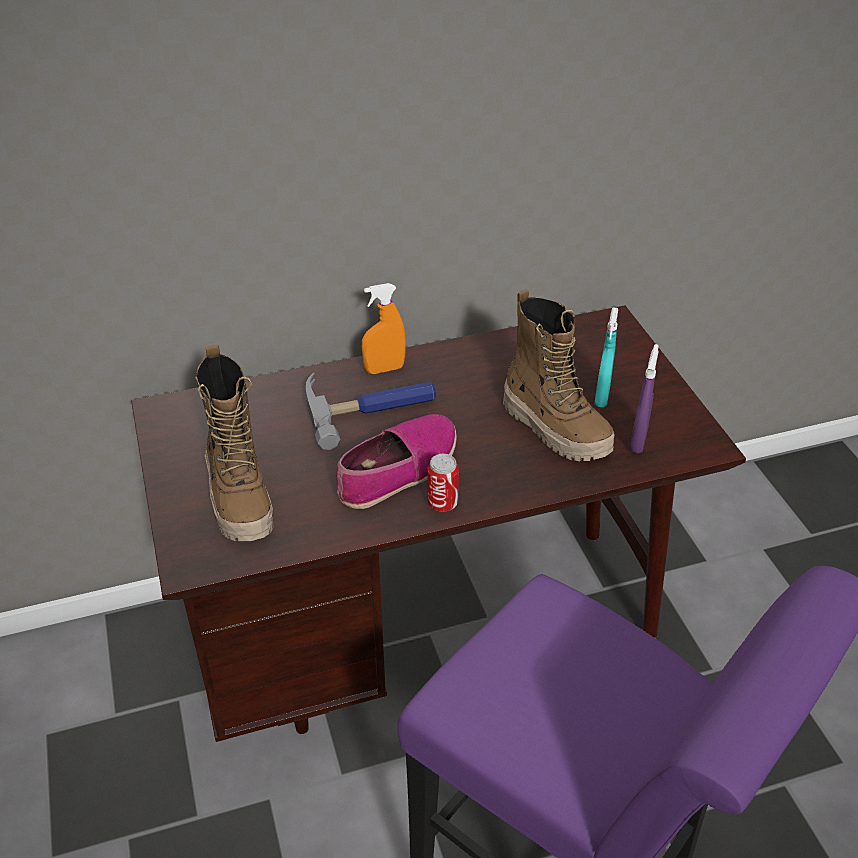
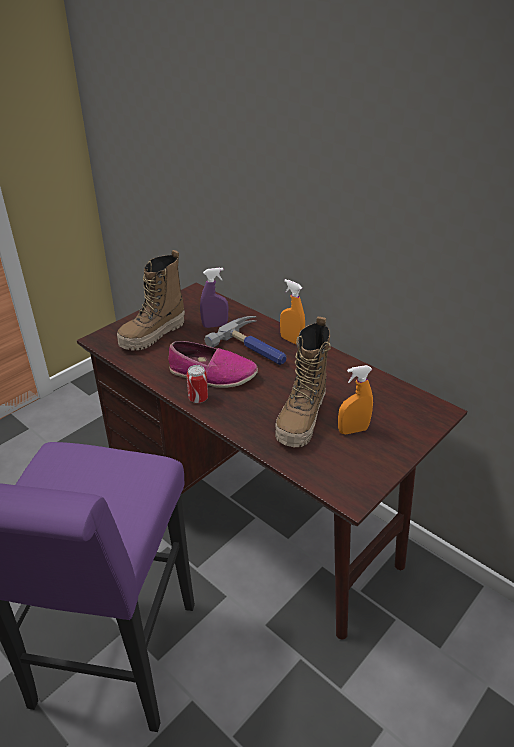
camera: 60 degrees right, 5 degrees down
(602, 397) = (353, 430): turquoise spray bottle -> orange spray bottle
(638, 441) = (323, 460): purple spray bottle -> purple spray bottle (215, 325)

